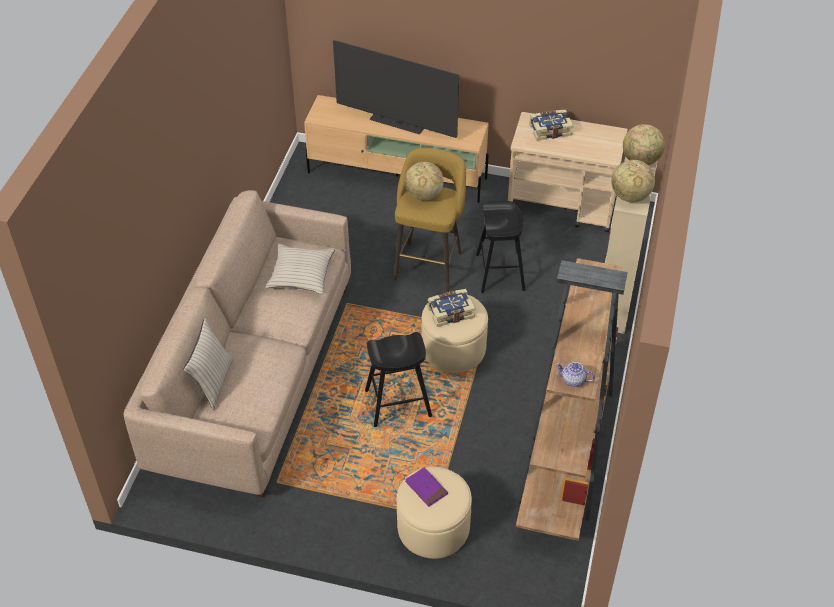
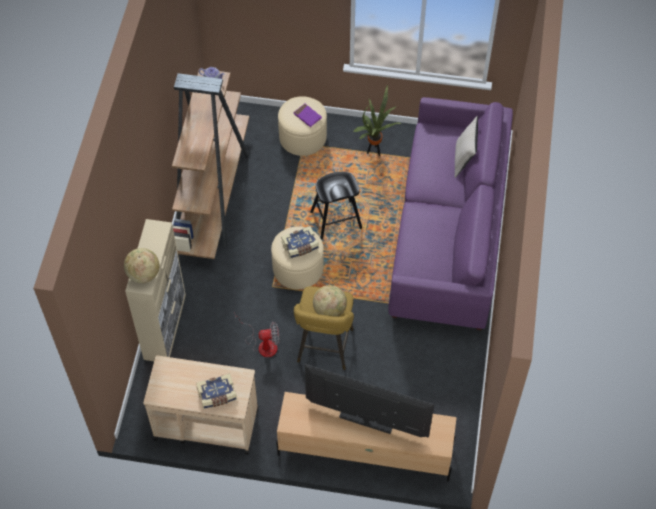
camera: 175 degrees right, 10 degrees up
(253, 374) = (448, 235): beige sofa -> purple sofa
(301, 274) = (422, 252): beige pillow -> none
(328, 497) = (374, 151): none -> potted plant
(500, 272) = (262, 344): black stool -> fan
(630, 196) = (157, 235): globe -> none

